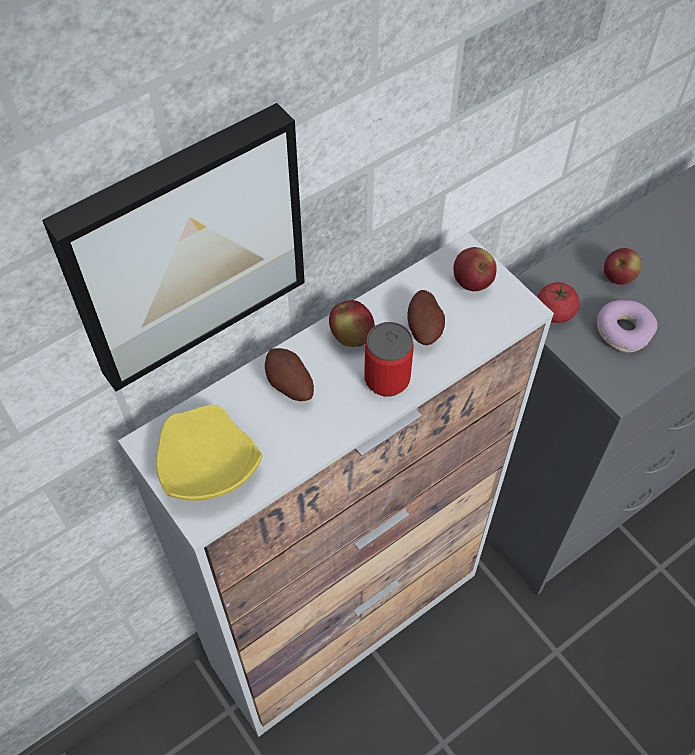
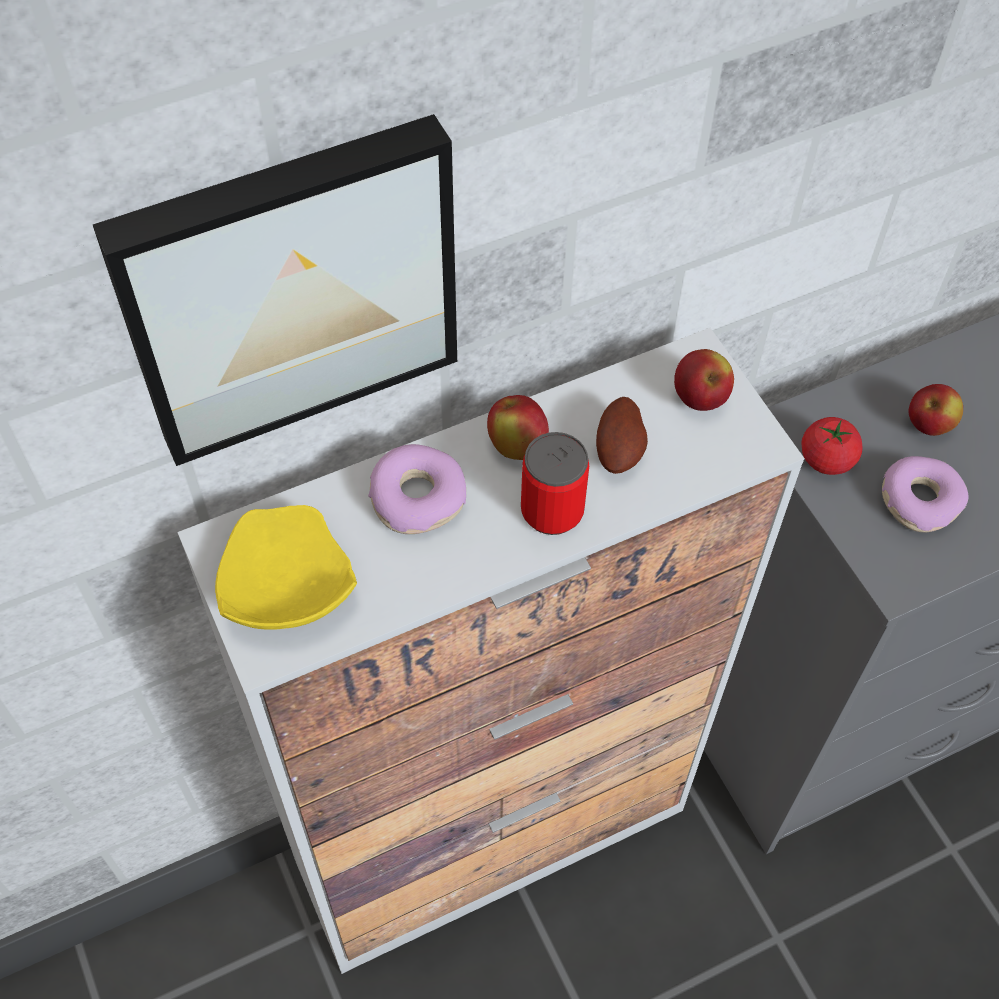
camera: 10 degrees right, 0 degrees up
(289, 386) = (418, 497): potato -> donut

